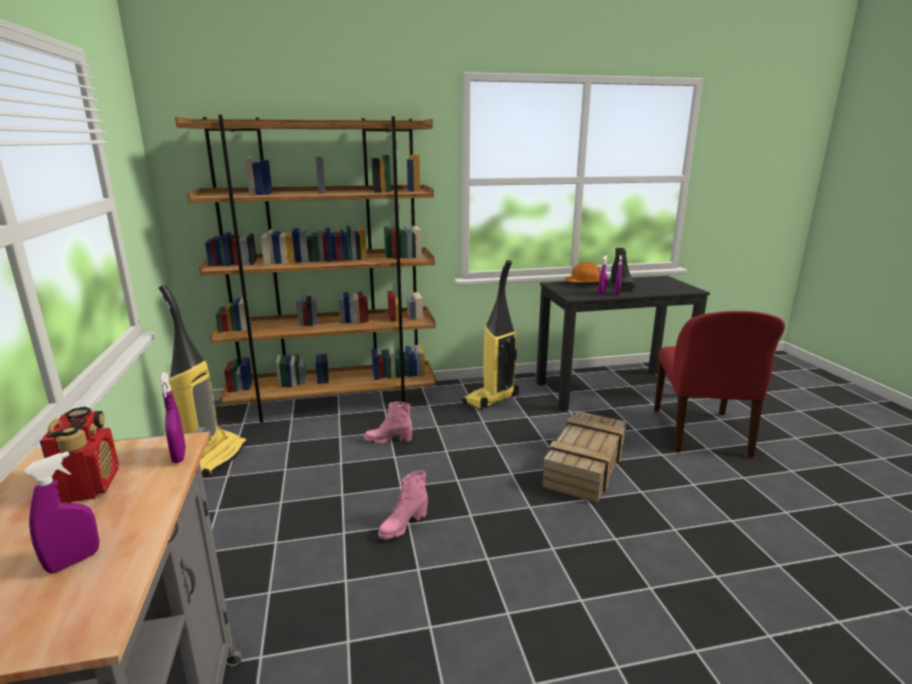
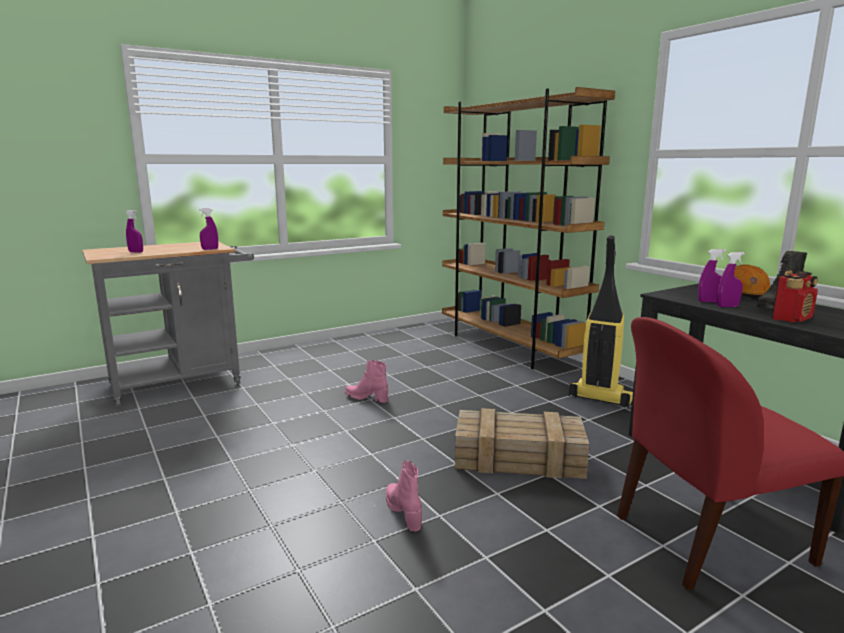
camera: 70 degrees right, 5 degrees down
(91, 485) = (186, 247): radio -> radio (792, 319)
(213, 456) = (403, 336): vacuum cleaner -> none
(388, 440) = (473, 373): pink boot -> pink boot (404, 512)

